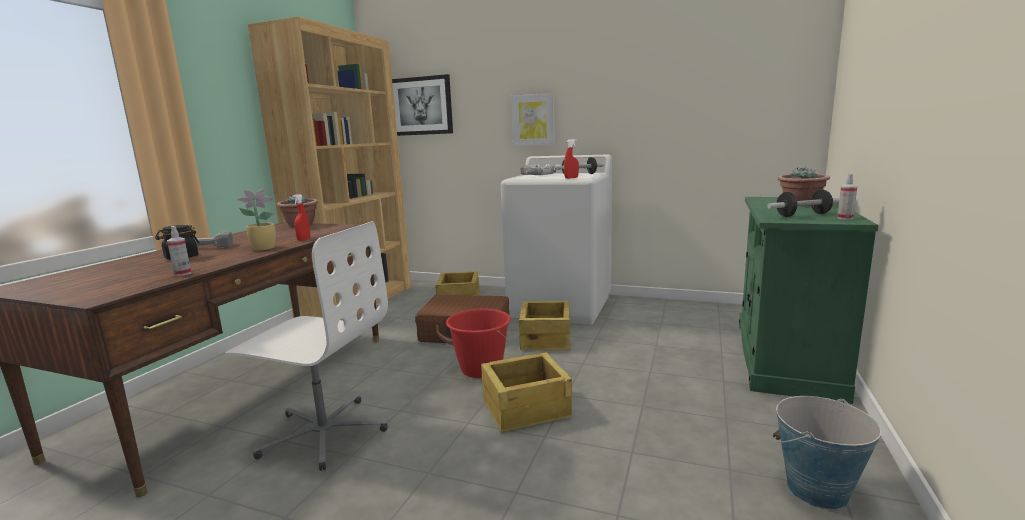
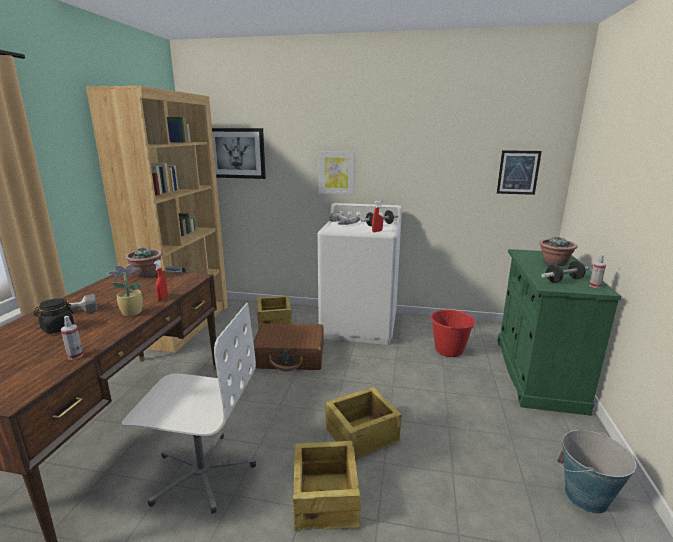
camera: 10 degrees left, 5 degrees up
(481, 369) = (314, 396): red bucket -> red bucket (449, 350)
(546, 339) = (357, 361): crate -> crate (326, 498)
(760, 103) = (518, 172): none -> picture

